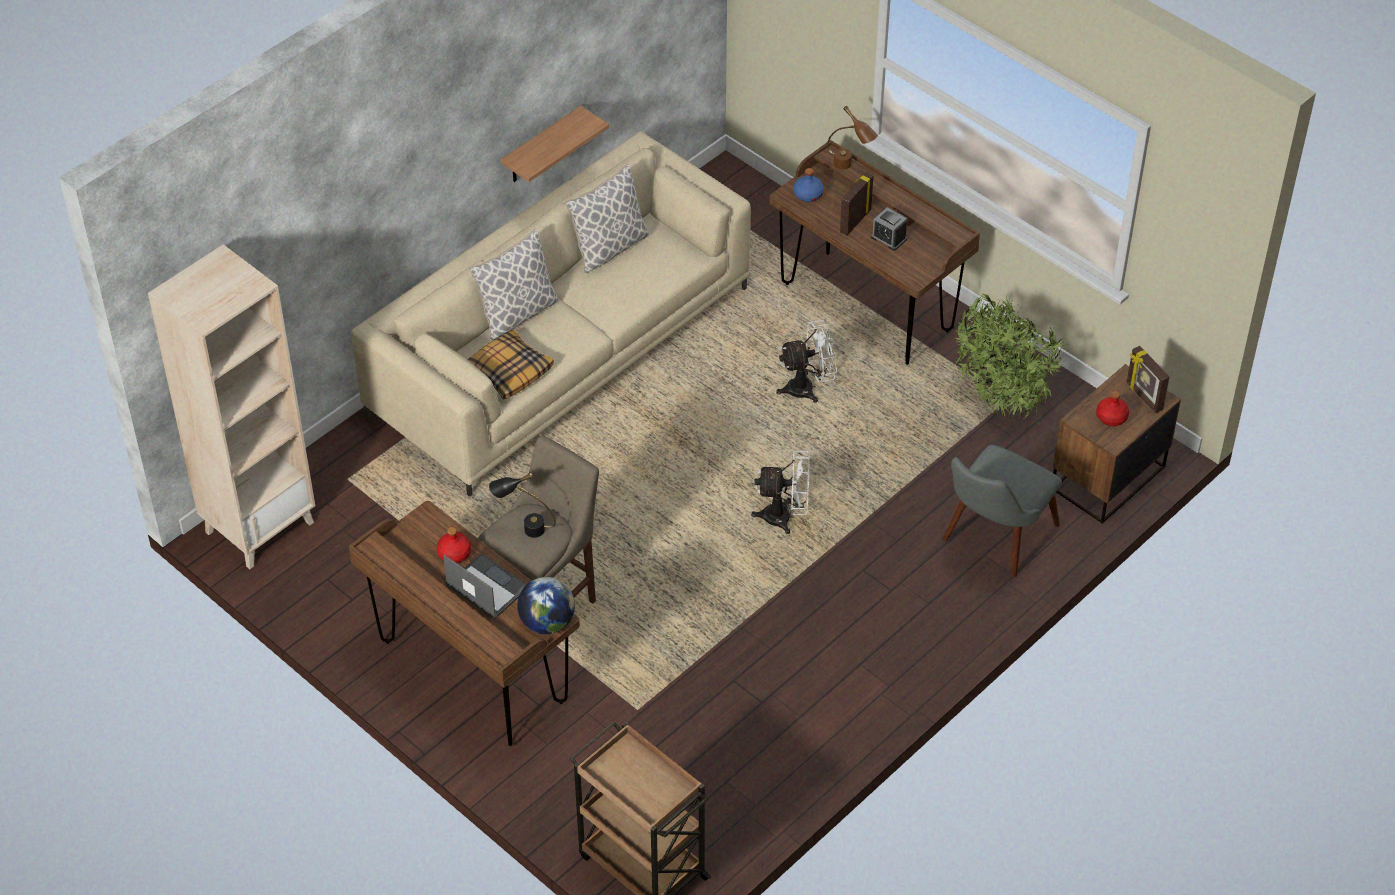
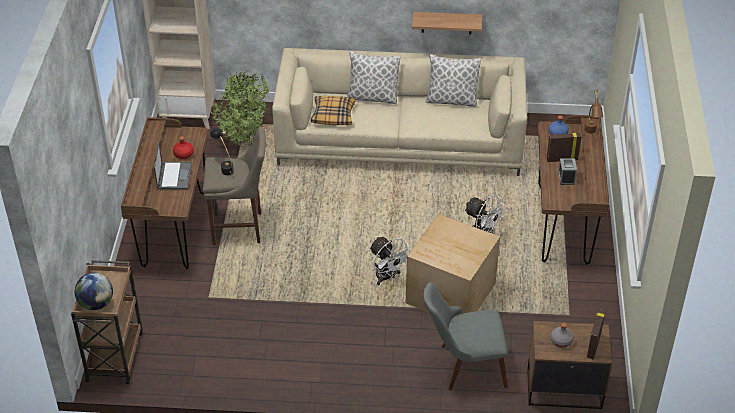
camera: 50 degrees right, 5 degrees down
(547, 623) = (172, 207): globe -> globe (96, 304)
(872, 478) = (451, 294): none -> cardboard box
(1000, 401) = (564, 313): potted plant -> potted plant (245, 139)
(1111, 417) = (561, 340): red bottle -> grey bottle

